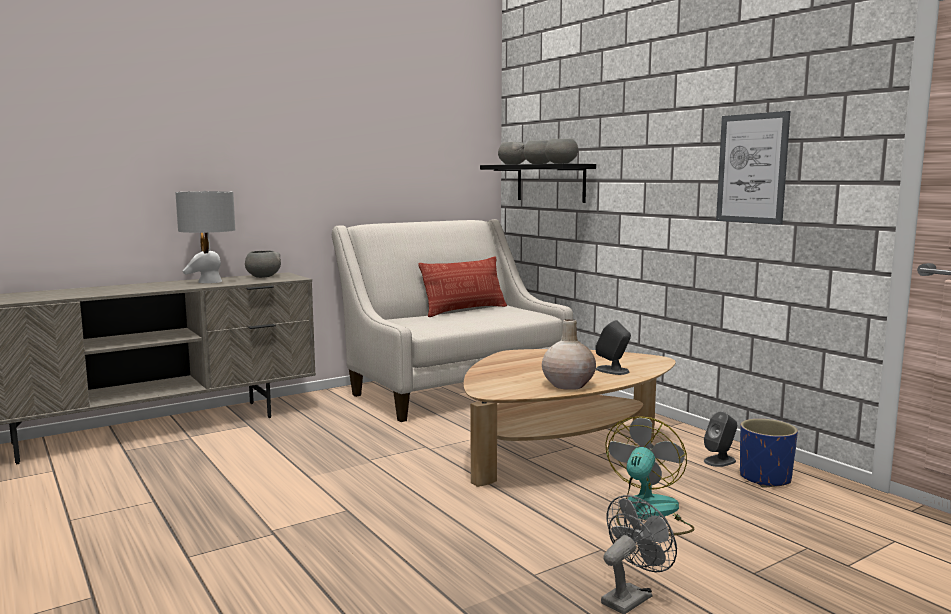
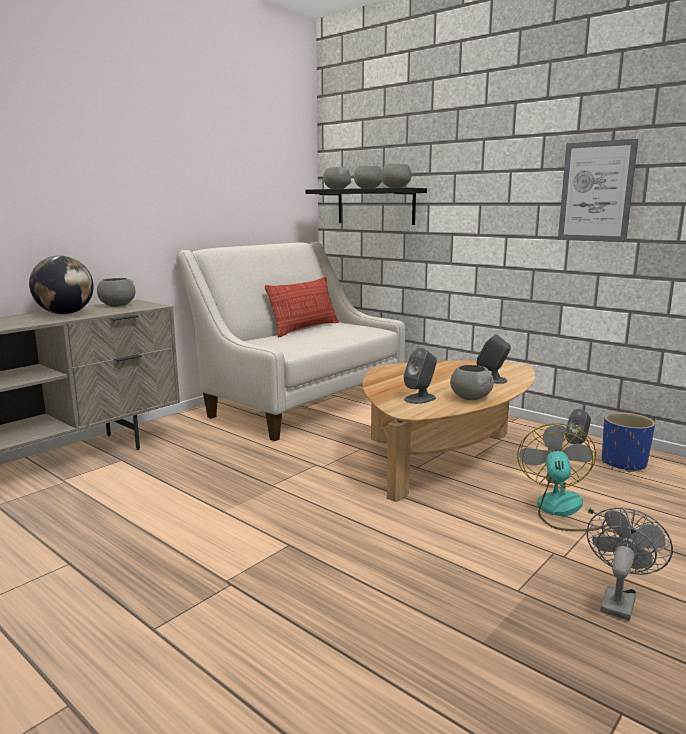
camera: 15 degrees left, 5 degrees up
(210, 282) = (65, 313): grey table lamp -> globe
(514, 382) = (420, 398): none -> grey speaker
(568, 385) = (470, 398): beige vase -> grey bowl

